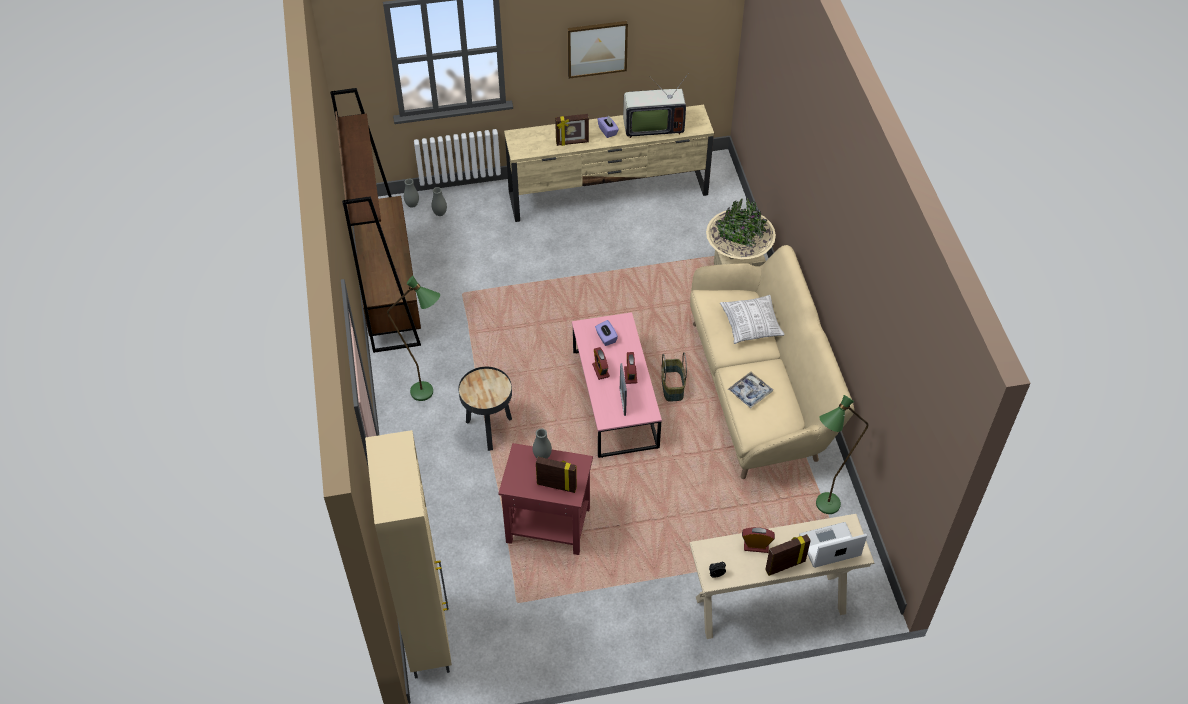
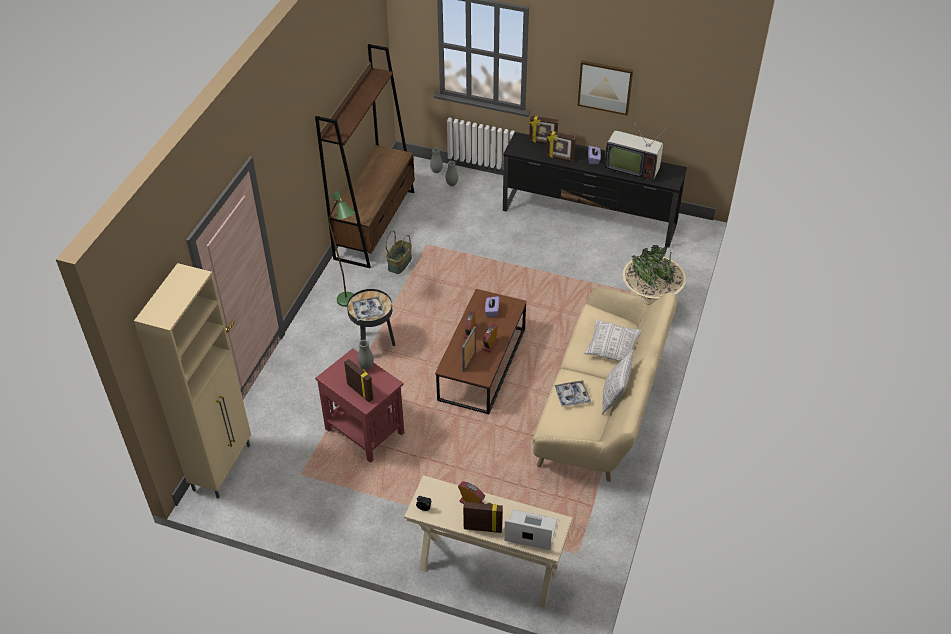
camera: 30 degrees right, 5 degrees down
(488, 395) = (368, 311): none -> tray
(542, 131) = (542, 142): none -> picture frame
(609, 194) = (589, 217): beige tv stand -> black tv stand
(614, 399) = (482, 364): pink coffee table -> brown coffee table
(671, 386) = (533, 374): basket -> basket (399, 263)
(788, 375) = (614, 397): none -> pillow
(821, 509) = (585, 519): green floor lamp -> none

